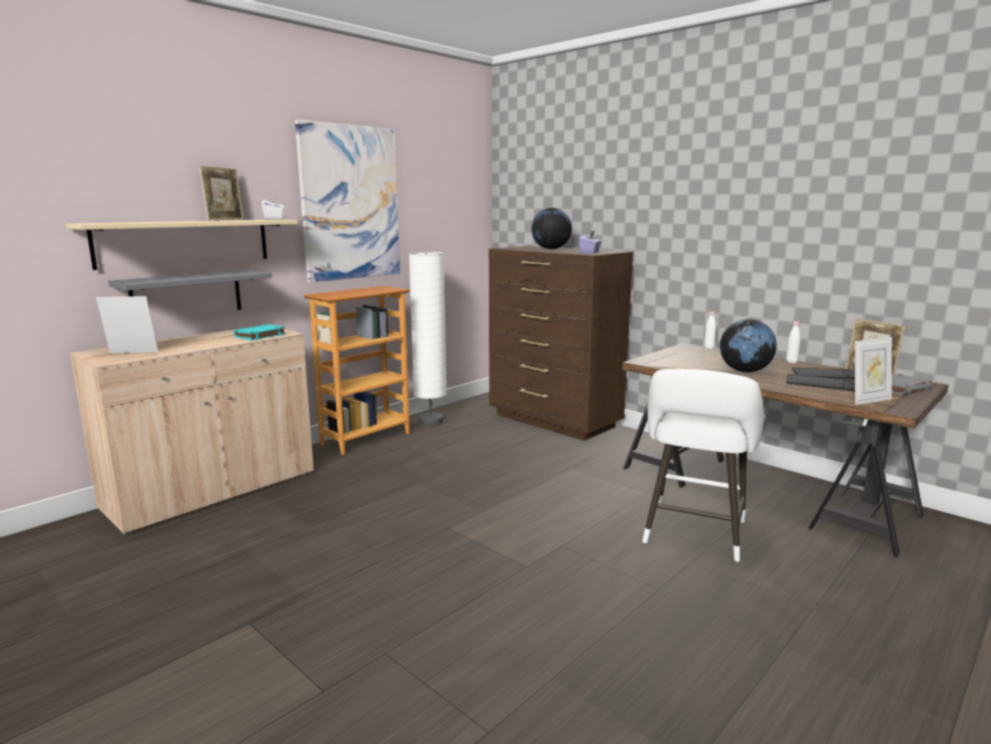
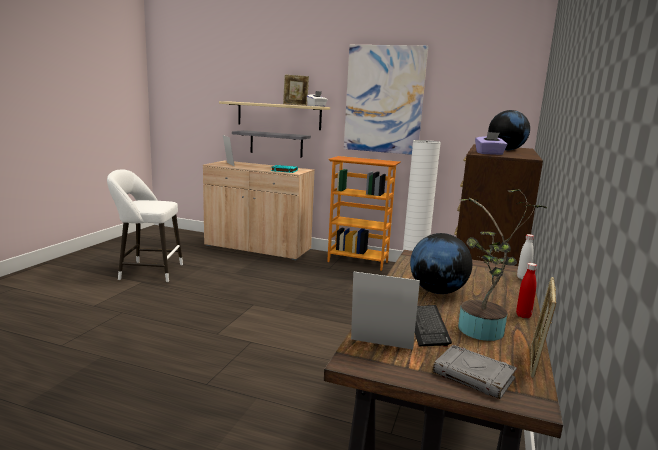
camera: 65 degrees right, 0 degrees up
(693, 536) = (299, 396): white stool -> white stool (147, 272)
(791, 362) = (523, 315): white bottle -> red bottle
(827, 375) = (481, 332): keyboard -> potted plant
(868, 400) = (380, 347): picture frame -> picture frame turned 150 degrees clockwise

